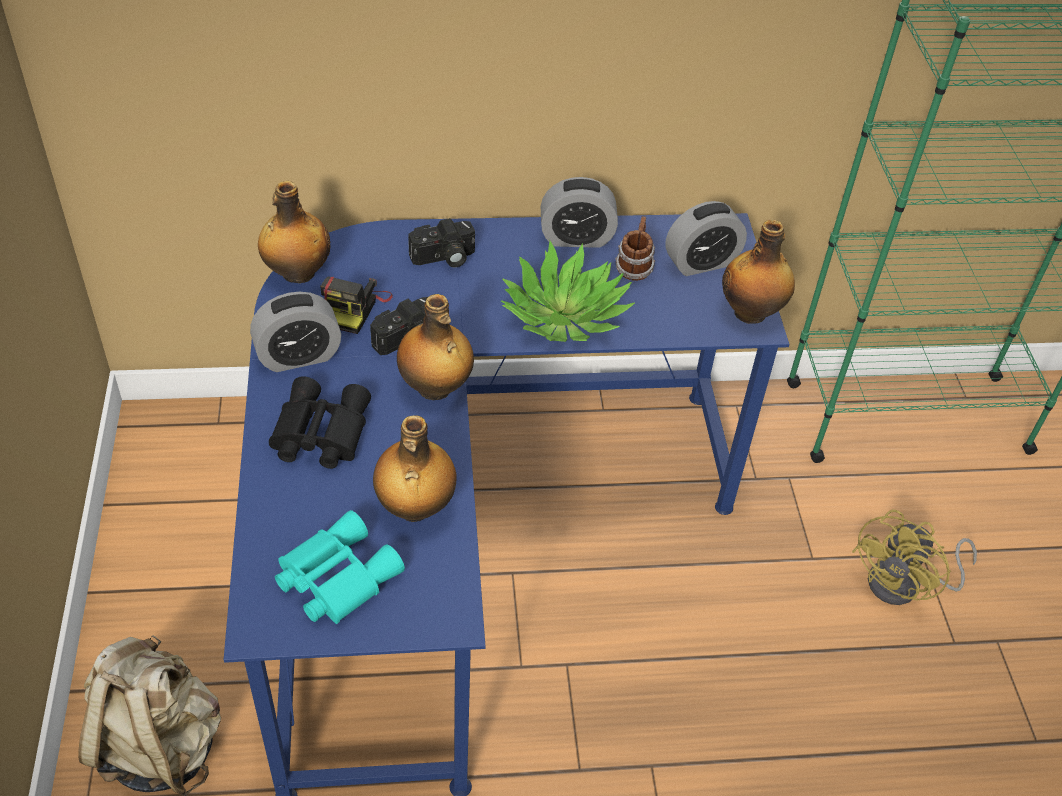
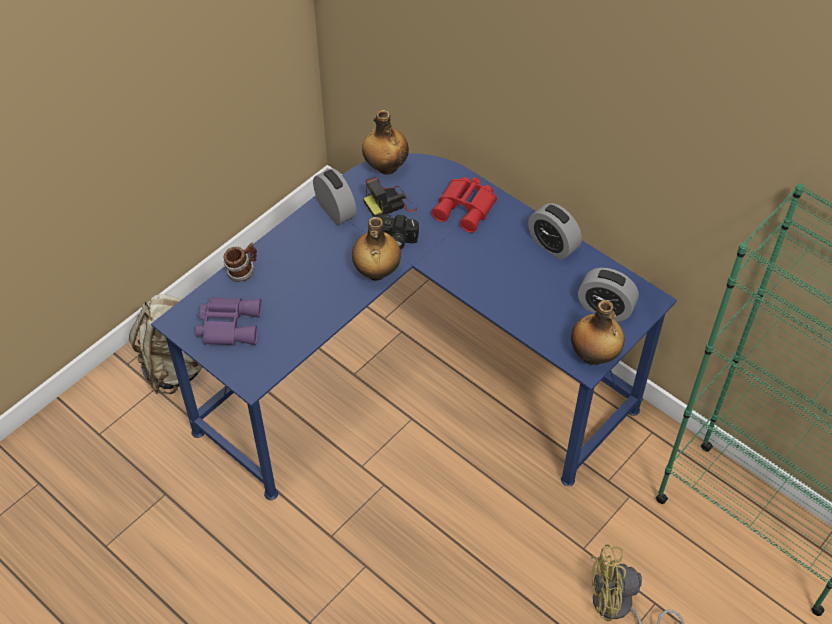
camera: 50 degrees right, 5 degrees up
(298, 356) = (335, 210): alarm clock -> alarm clock turned 150 degrees counterclockwise
(318, 433) = (299, 255): black binoculars -> none
(334, 577) = (229, 324): turquoise binoculars -> purple binoculars
(414, 508) = (297, 321): bottle -> none
(444, 258) = (466, 208): camera -> red binoculars
(564, 314) = (489, 282): potted plant -> none
(633, 268) = (561, 284): mug -> mug (242, 272)

